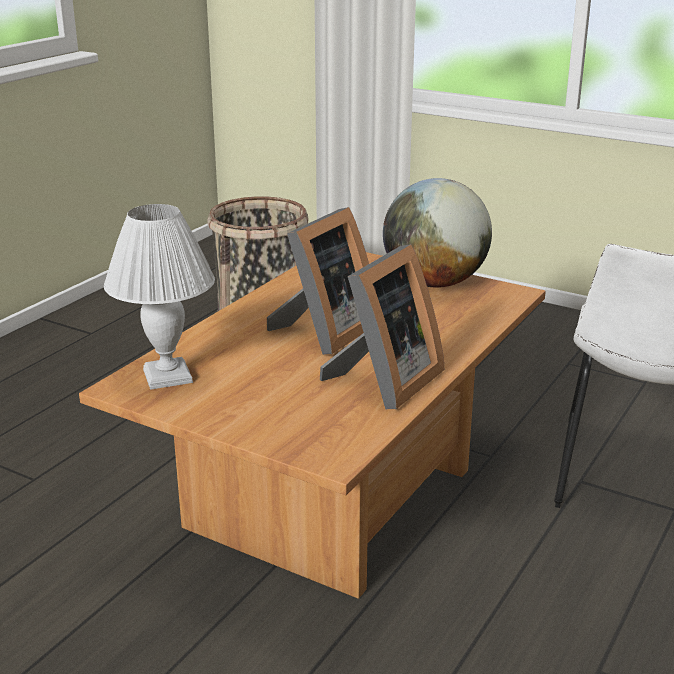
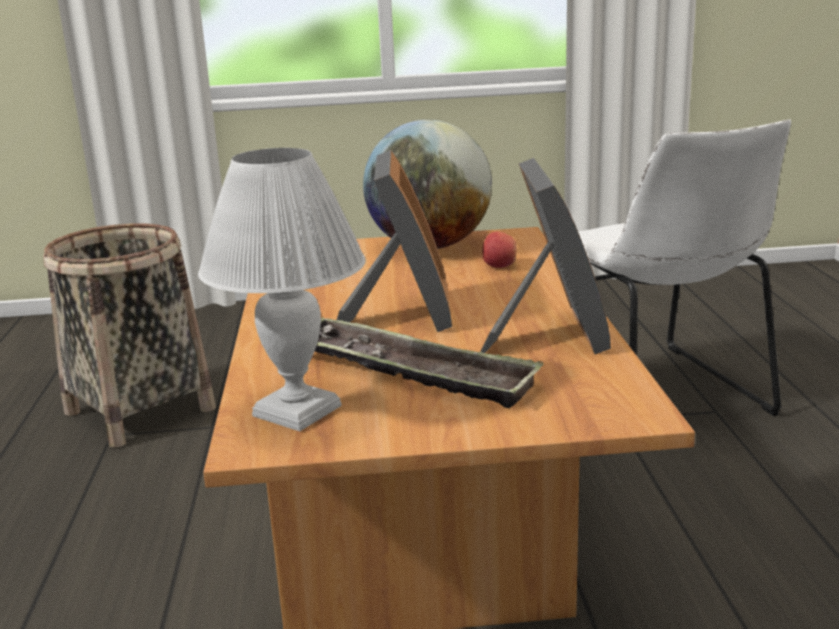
camera: 35 degrees left, 5 degrees down
(260, 376) = (410, 372): none -> tray
(450, 317) = (499, 266): none -> apple

